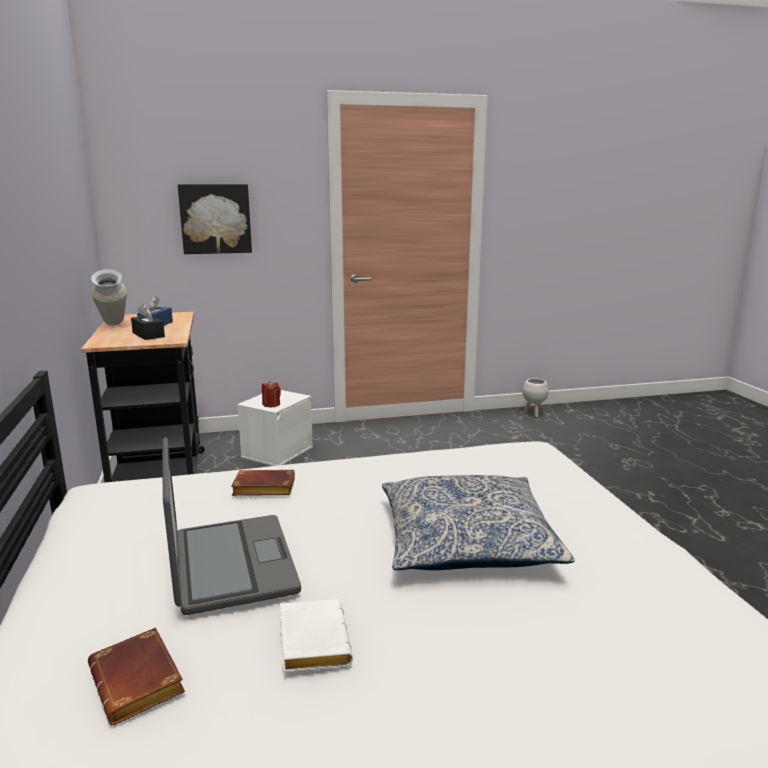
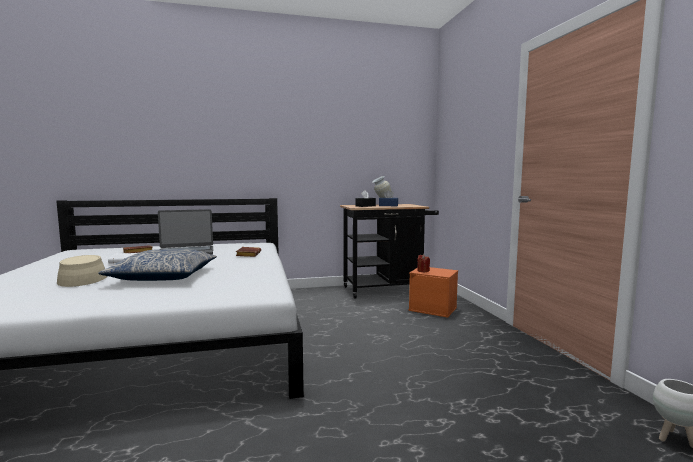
camera: 90 degrees right, 10 degrees down
(215, 219) = (467, 153): picture -> none
(277, 451) = (433, 309): white storage box -> orange storage box
(514, 641) = (84, 278): none -> beige hat

